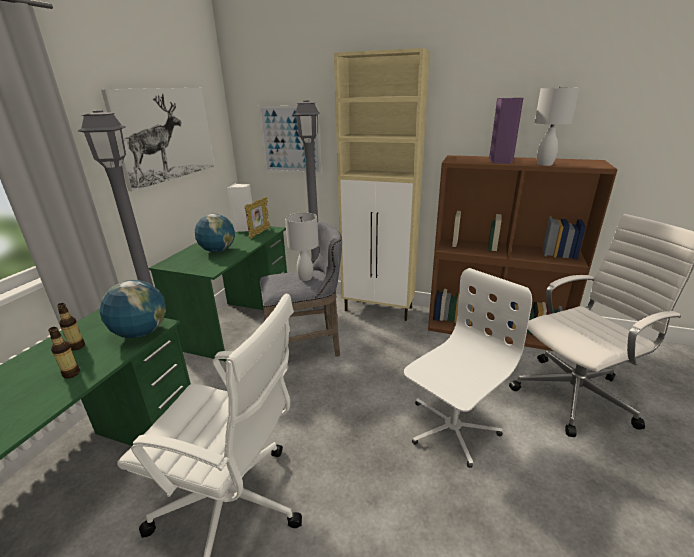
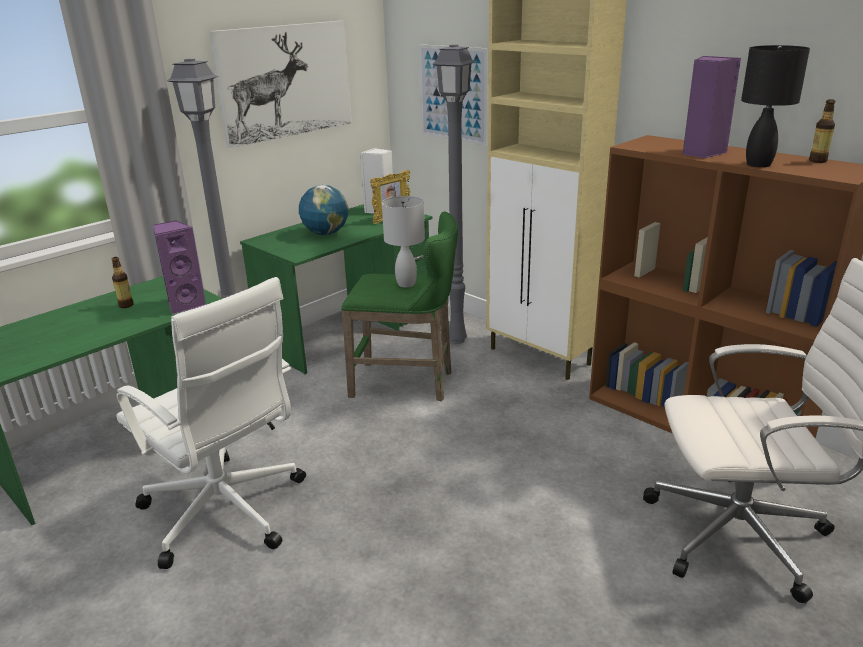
camera: 25 degrees right, 0 degrees up
(71, 374) = (107, 327): bottle -> bottle (817, 161)
(141, 333) = (185, 305): globe -> purple speaker
(307, 349) = (408, 383): grey stool -> green stool
(451, 428) = (518, 517): white office chair -> none
(544, 164) = (757, 164): white table lamp -> black table lamp

